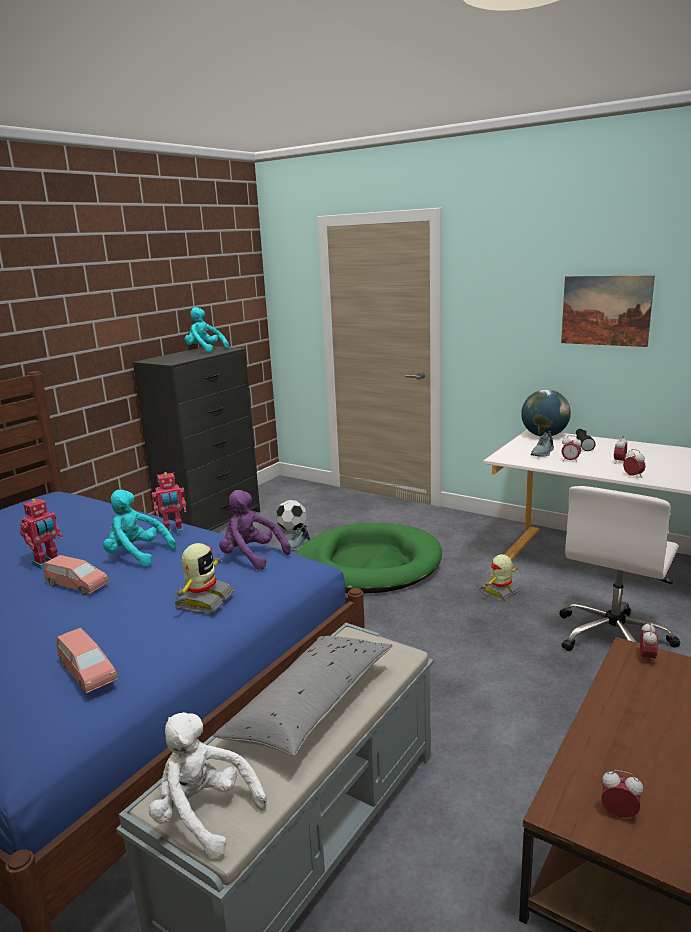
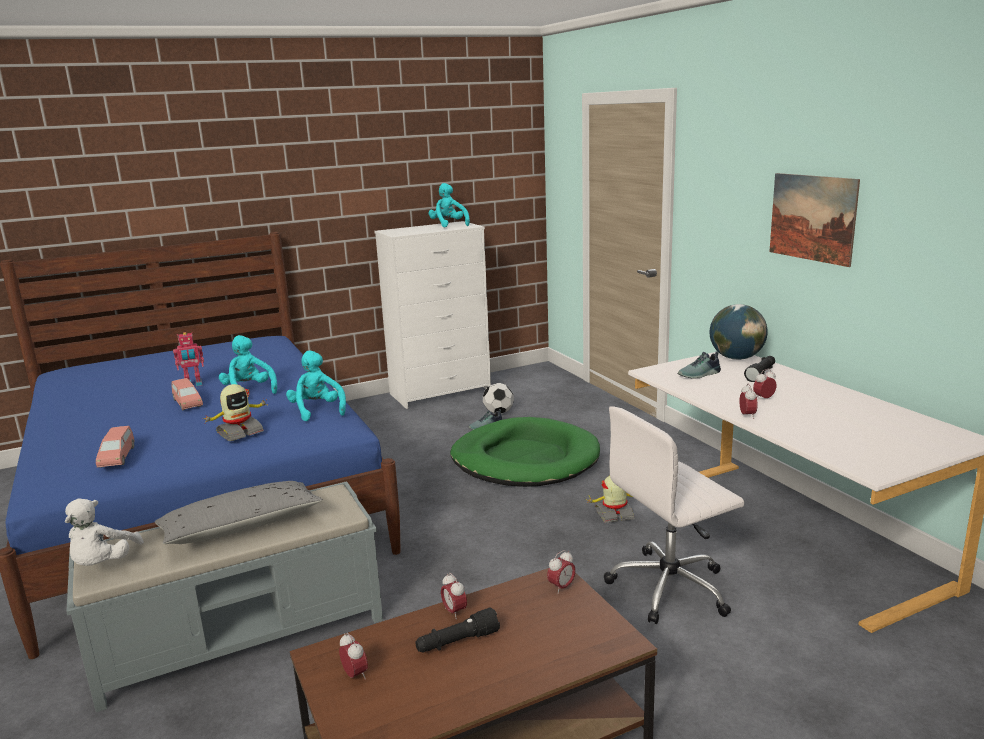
camera: 30 degrees right, 0 degrees up
(173, 532) = (295, 381): toy robot -> none
(204, 814) = (103, 564): white plush toy -> white plush toy turned 150 degrees counterclockwise
(211, 522) = (441, 392): black dresser -> white dresser
(251, 557) = (317, 411): purple plush toy -> turquoise plush toy
(570, 461) = (712, 388): alarm clock -> alarm clock (454, 612)
(649, 740) = (457, 642): none -> black flashlight

